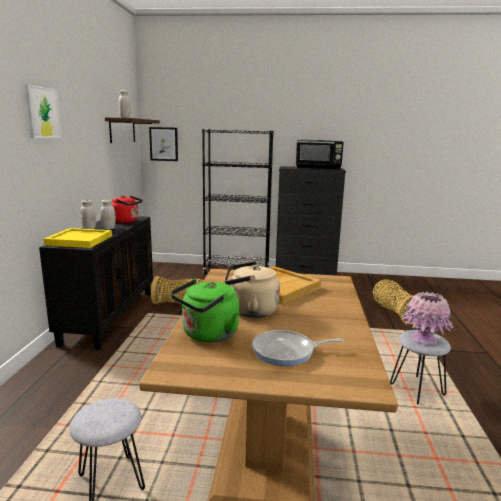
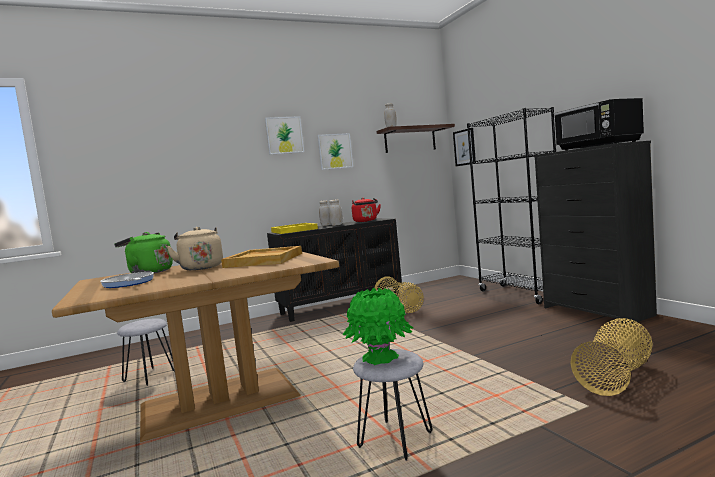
camera: 60 degrees right, 10 degrees down
(80, 138) = (335, 151): none -> picture
(423, 339) = (380, 358): pink vase -> green vase

